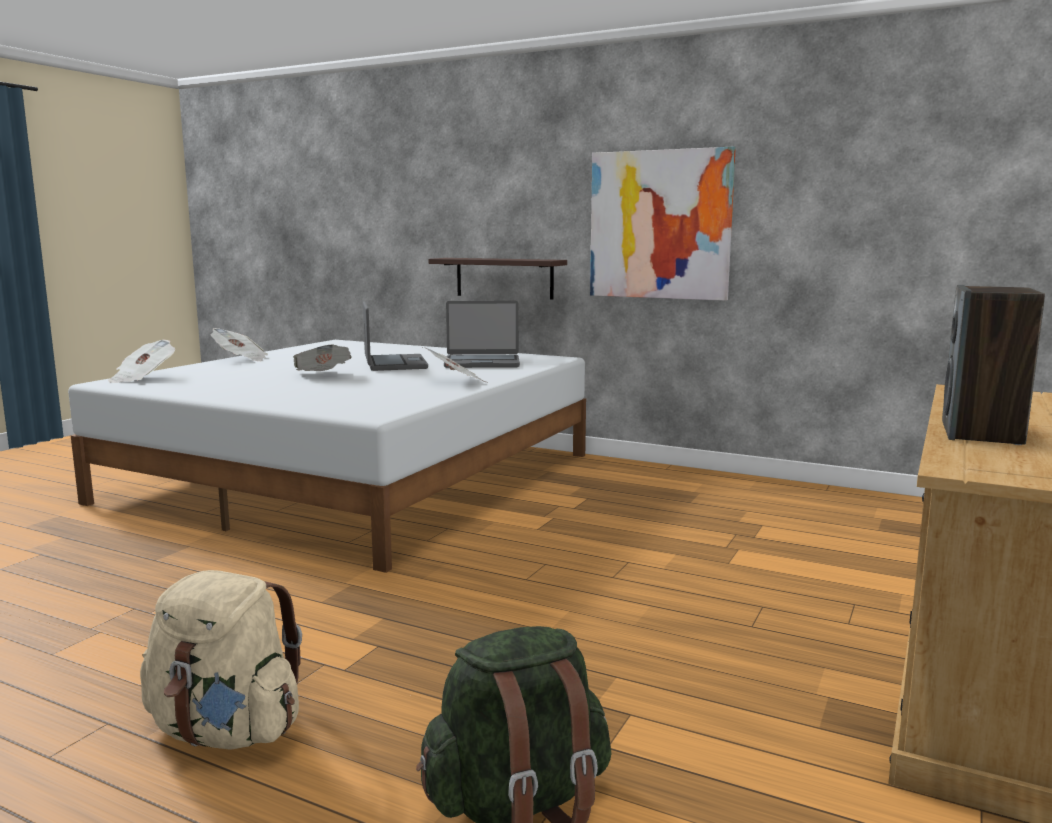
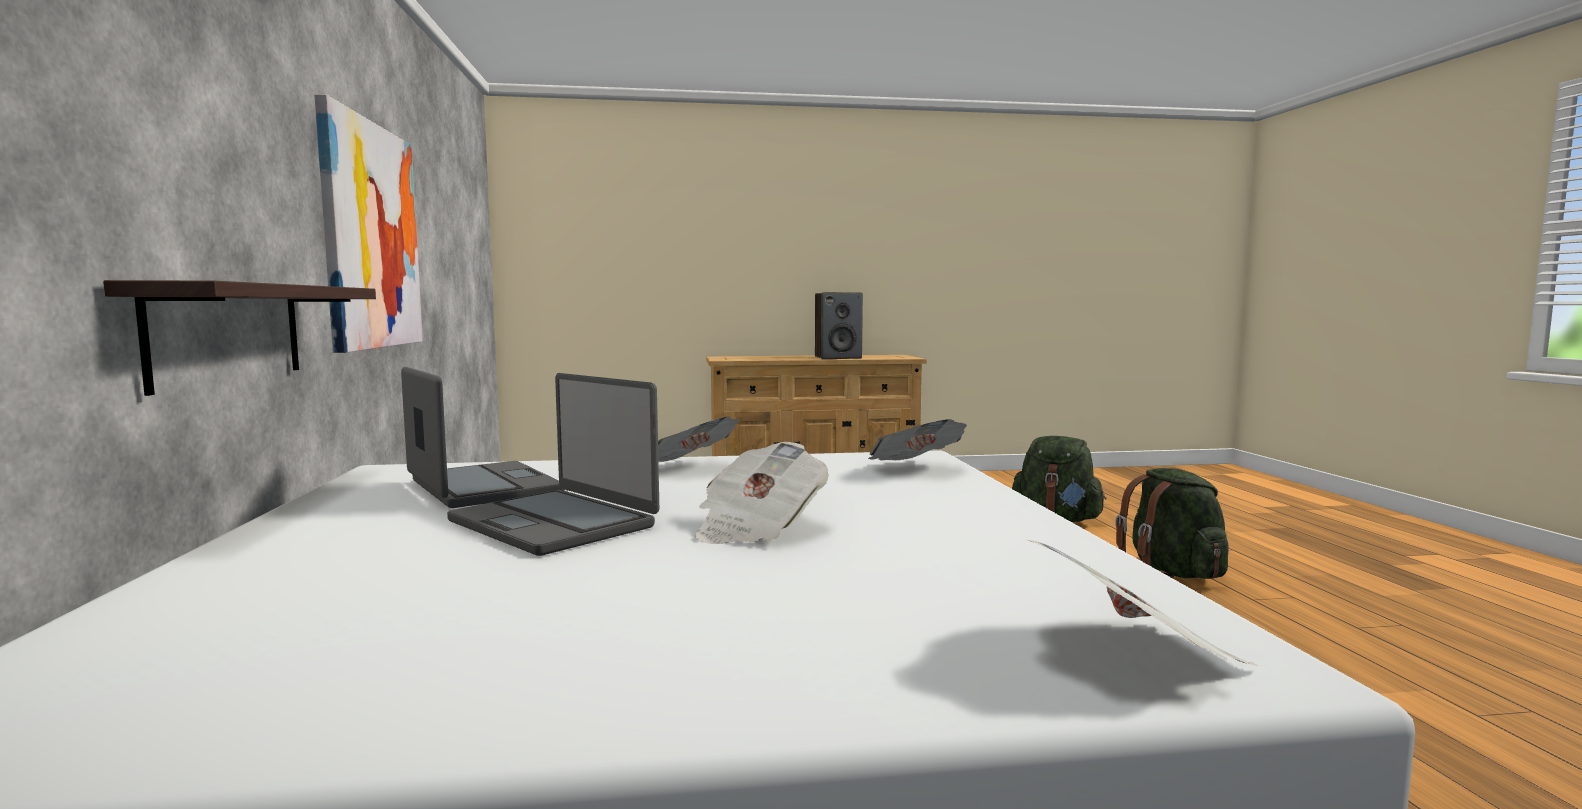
camera: 125 degrees left, 5 degrees down
(227, 731) = (1172, 572): beige backpack -> green backpack
(241, 359) = (658, 698): newspaper -> newspaper (915, 469)
(394, 364) = (555, 523): laptop -> laptop turned 90 degrees counterclockwise

